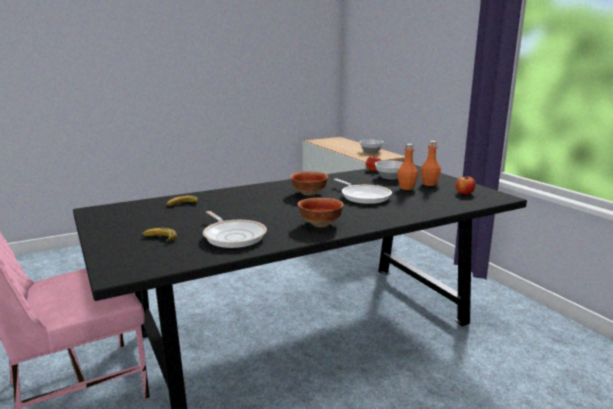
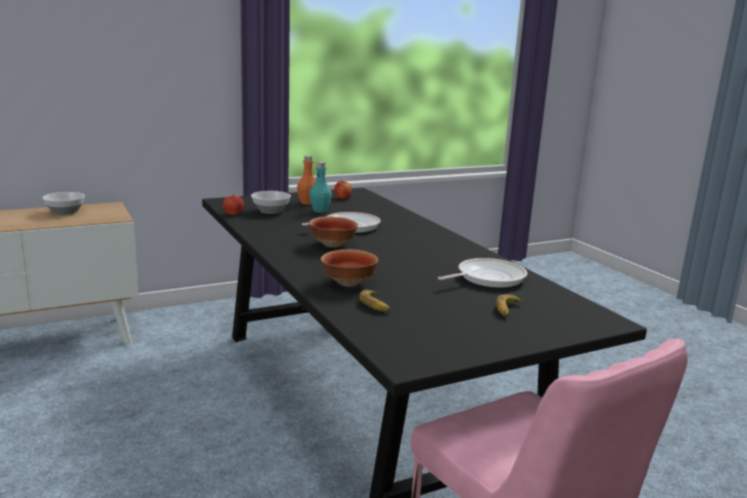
camera: 90 degrees left, 0 degrees up
(319, 224) = (442, 247): bowl -> bowl (348, 283)
(406, 188) = (320, 211): orange bottle -> turquoise bottle

